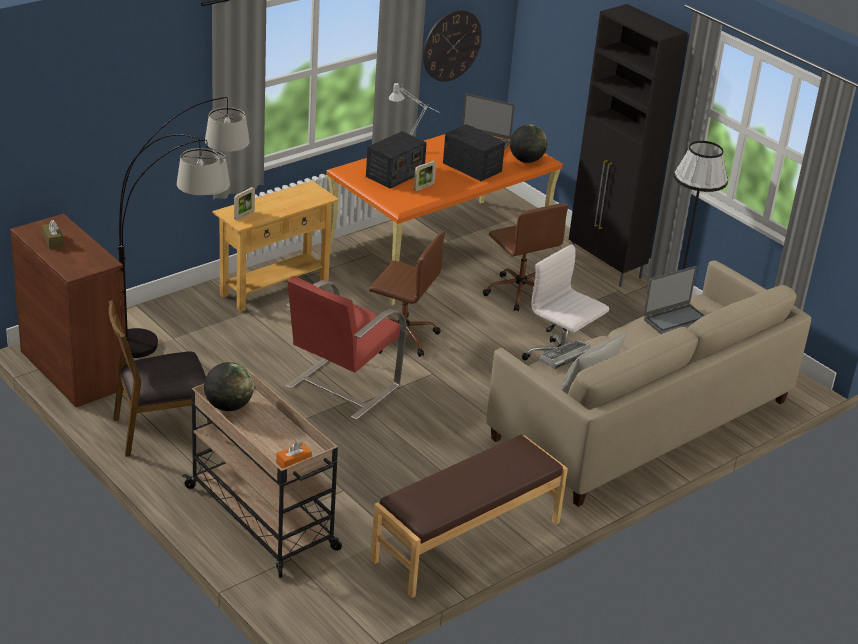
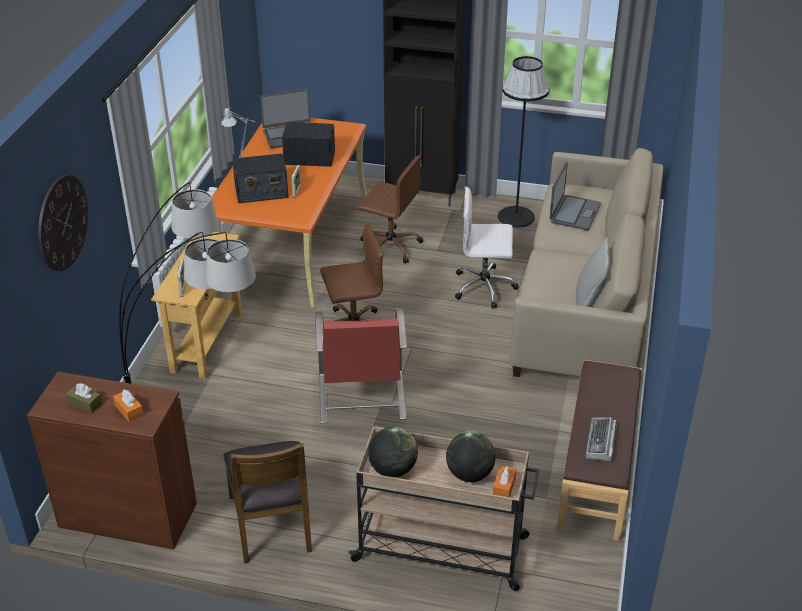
camera: 35 degrees left, 5 degrees up
(74, 259) = (129, 410): none -> orange tissue box
(162, 430) = (272, 523): brown chair -> brown chair turned 45 degrees counterclockwise
(394, 174) = (261, 192): radio -> radio turned 75 degrees clockwise
(451, 45) = (231, 57): wall clock -> wall clock (62, 223)
(526, 160) = (340, 133): globe -> globe (469, 474)
(564, 358) = (541, 281): keyboard -> keyboard (601, 442)

